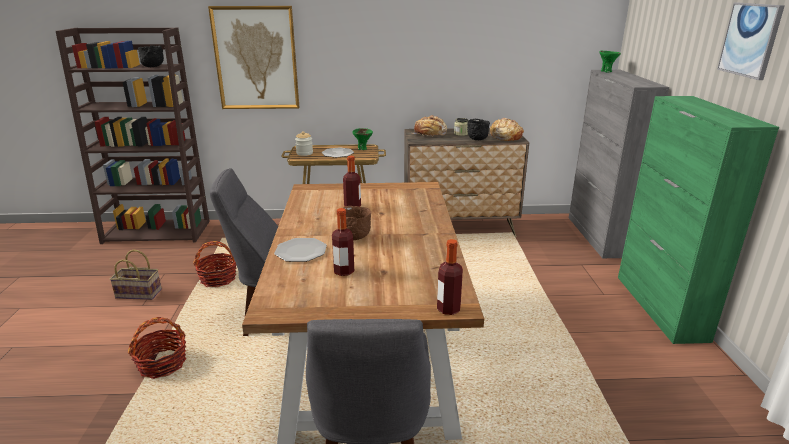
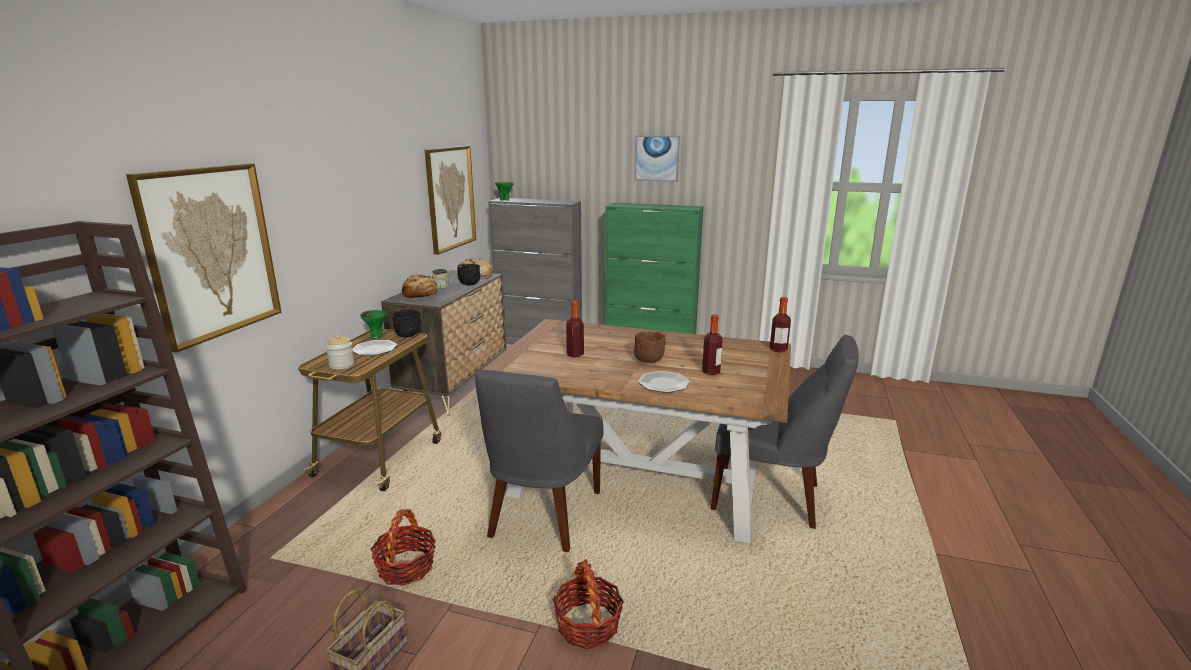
camera: 70 degrees left, 5 degrees down
(153, 67) = (89, 305): black bowl -> black bowl (408, 336)
(532, 58) = (450, 198): none -> picture

